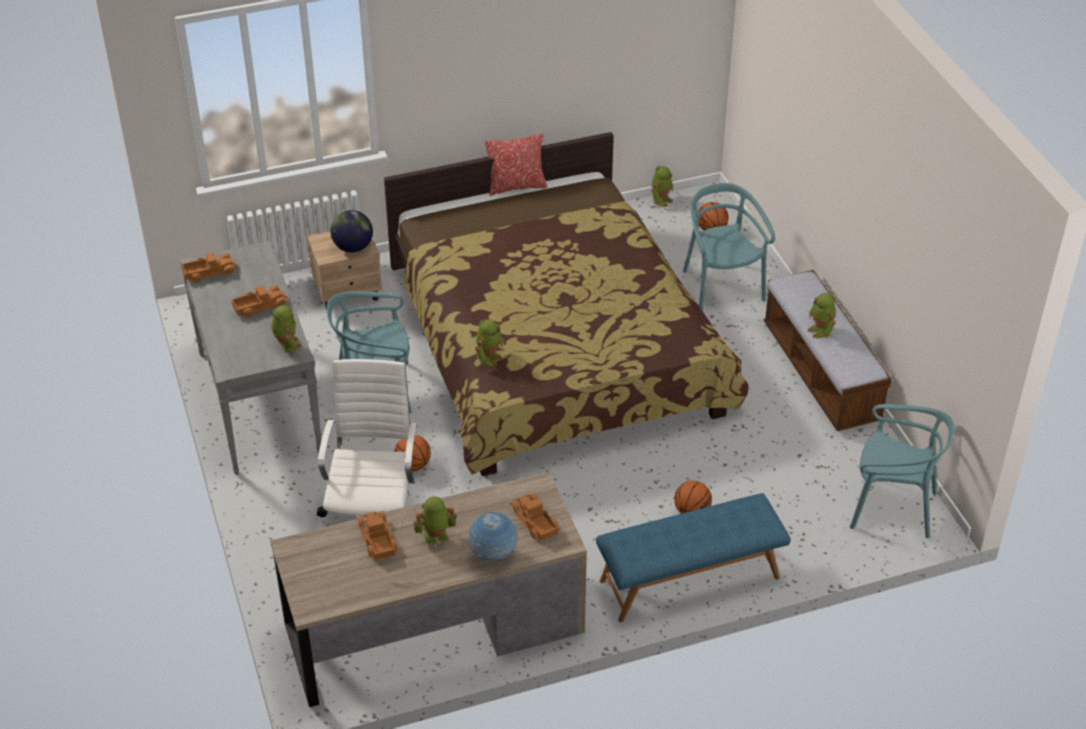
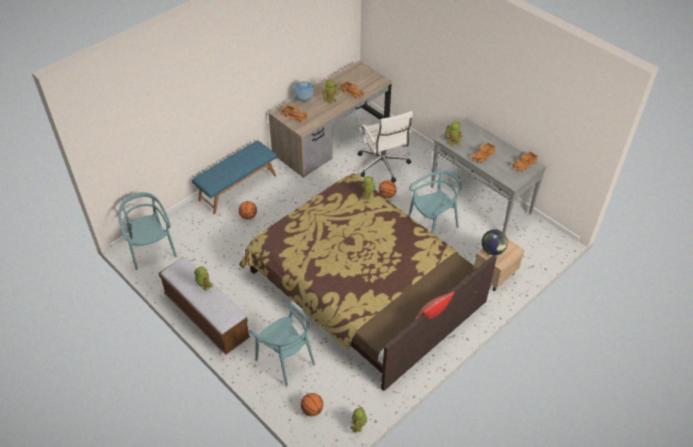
camera: 155 degrees right, 5 degrees up
(892, 507) = (152, 250): turquoise chair -> turquoise chair turned 75 degrees clockwise

